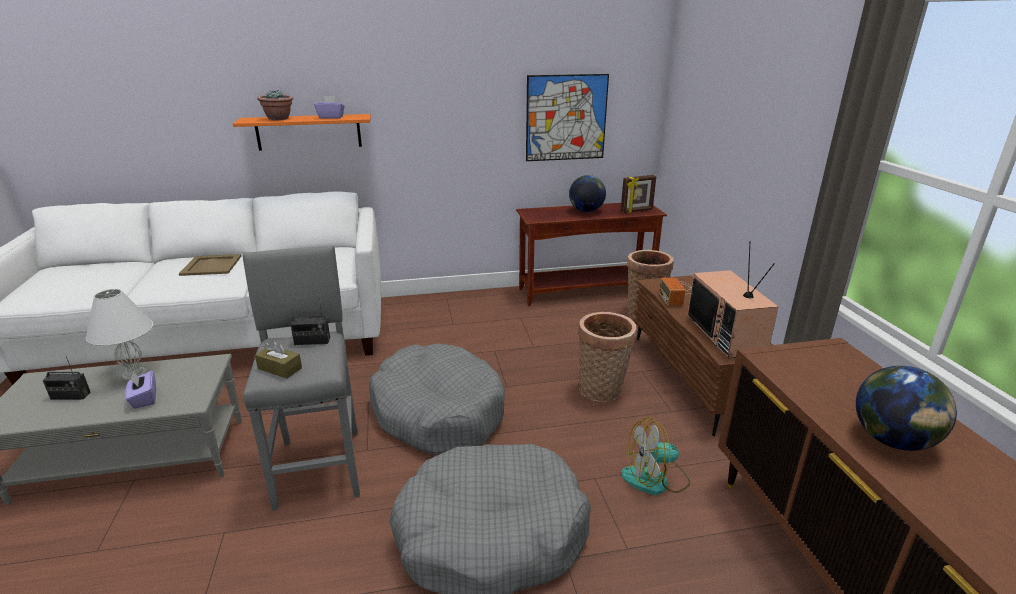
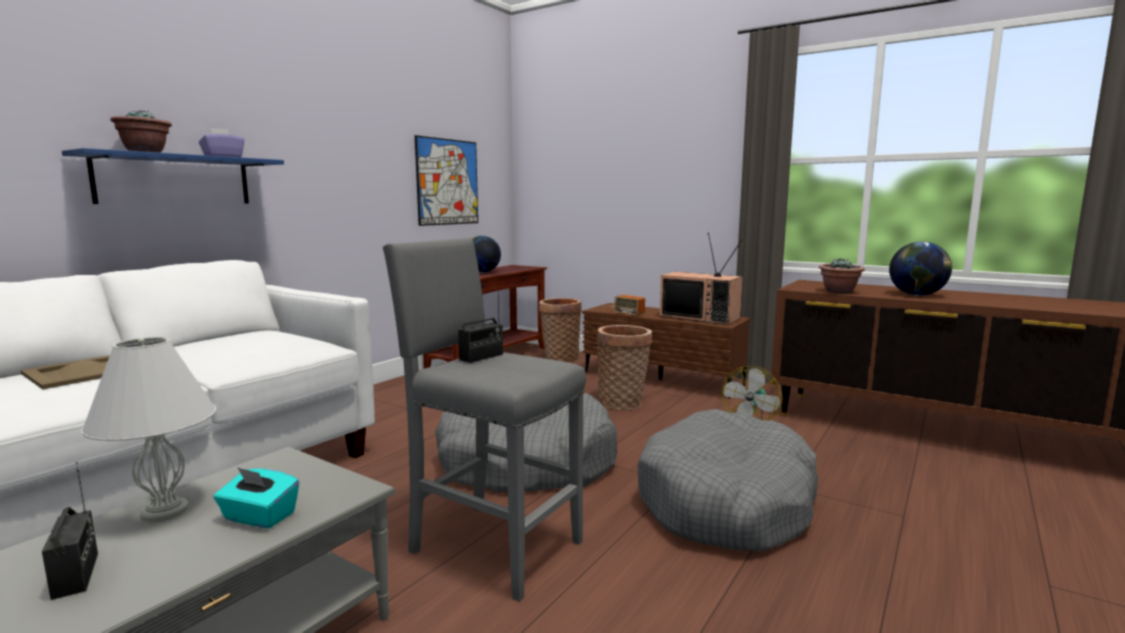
camera: 45 degrees left, 15 degrees down
(70, 396) = (76, 575): radio -> radio turned 75 degrees counterclockwise
(144, 399) = (259, 517): purple tissue box -> turquoise tissue box
(280, 368) = (510, 374): brown tissue box -> none
(308, 132) = (175, 180): orange shelf -> blue shelf
(637, 211) = (521, 268): picture frame -> none
(798, 386) = (839, 292): none -> potted plant

